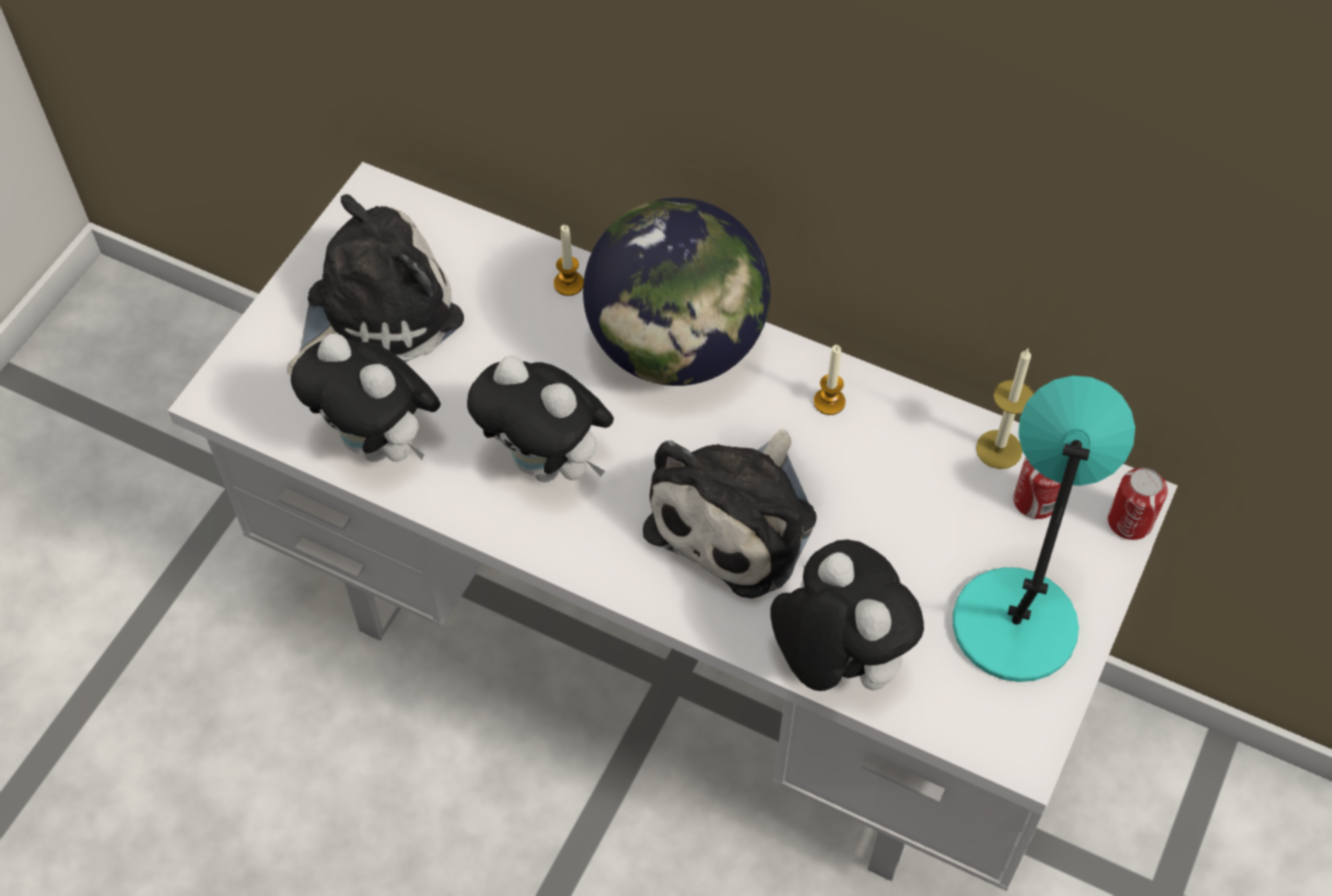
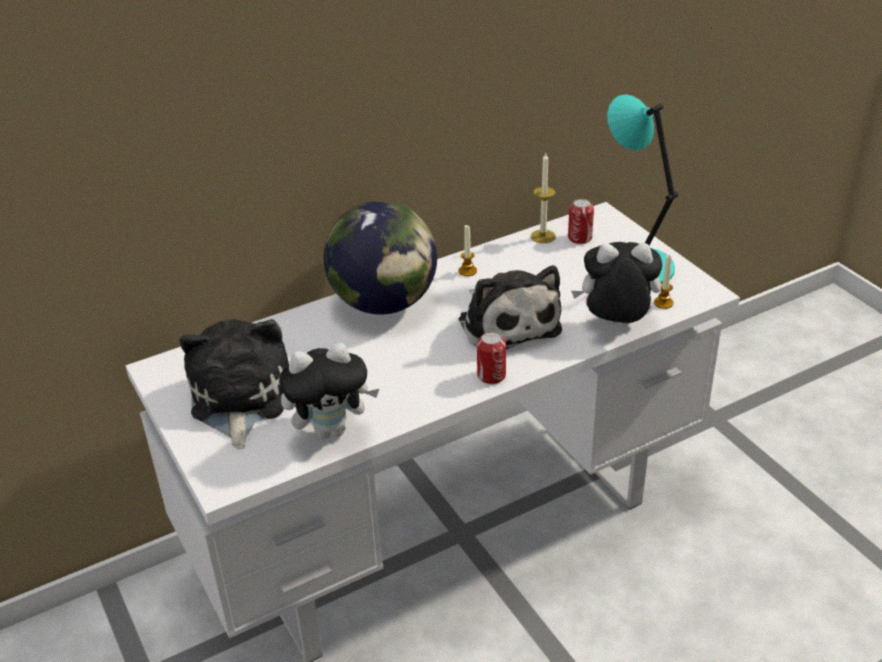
camera: 55 degrees left, 20 degrees down
(549, 464) = (410, 372): plush toy -> none
(568, 284) = (303, 322): candle -> candle (663, 303)
(1129, 521) = (613, 219): can -> can (491, 375)

